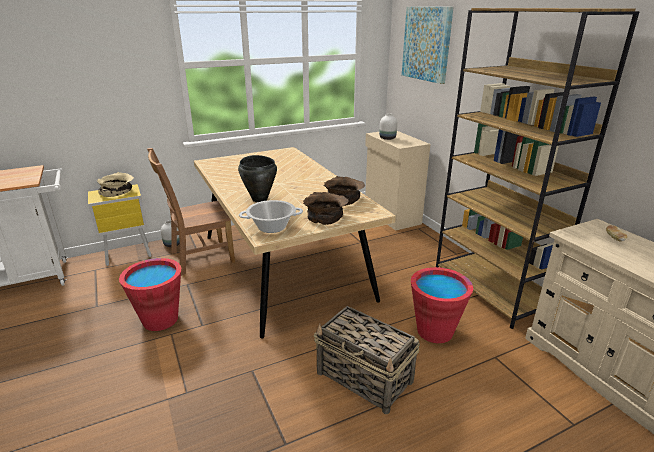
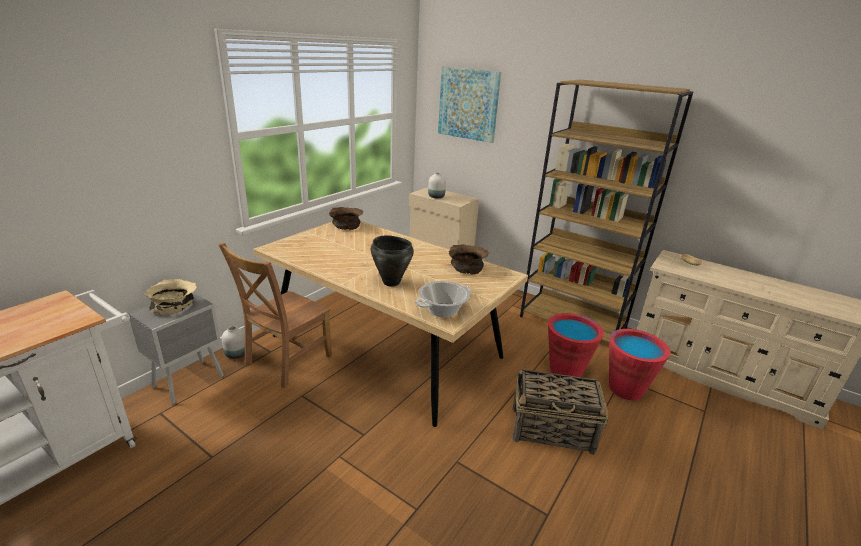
camera: 30 degrees left, 0 degrees up
(129, 255) = (190, 381): yellow nightstand -> grey nightstand
(160, 320) = (311, 445): red bucket -> red bucket (625, 389)
(325, 216) = (475, 288): brown bowl -> brown bowl (347, 225)

